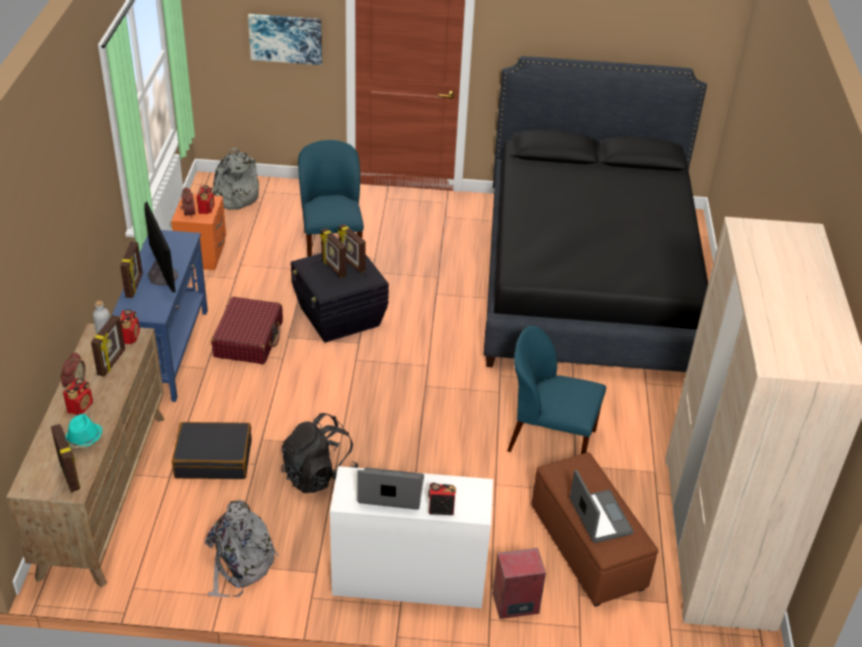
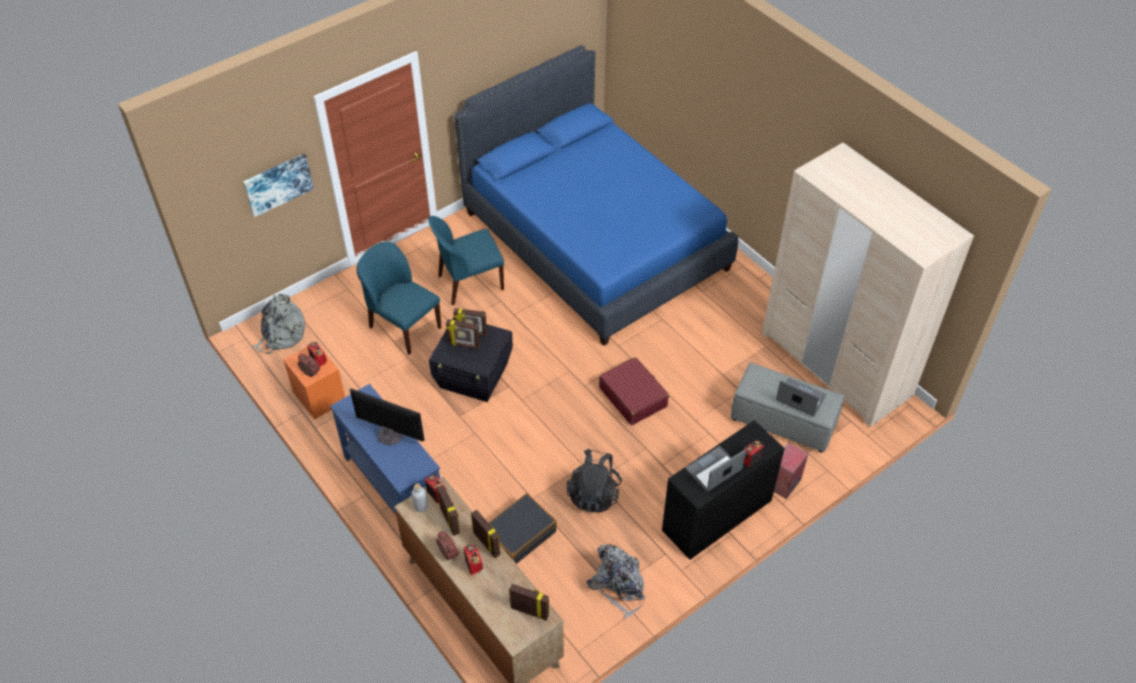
camera: 40 degrees left, 10 degrees up
(83, 438) = (505, 582): turquoise hat -> none
(134, 286) = (381, 456): picture frame -> picture frame (487, 543)
(249, 339) = (436, 436): red suitcase -> red suitcase (633, 397)
(408, 579) = (717, 516): white desk -> black desk
(549, 440) = (692, 369): blue chair -> blue chair (469, 283)
(586, 547) = (782, 421): brown ottoman -> grey ottoman
(588, 282) = (595, 240): black bed -> blue bed

